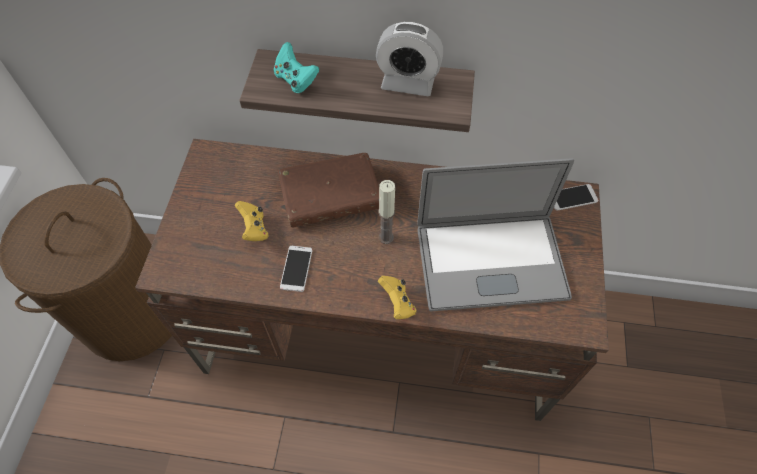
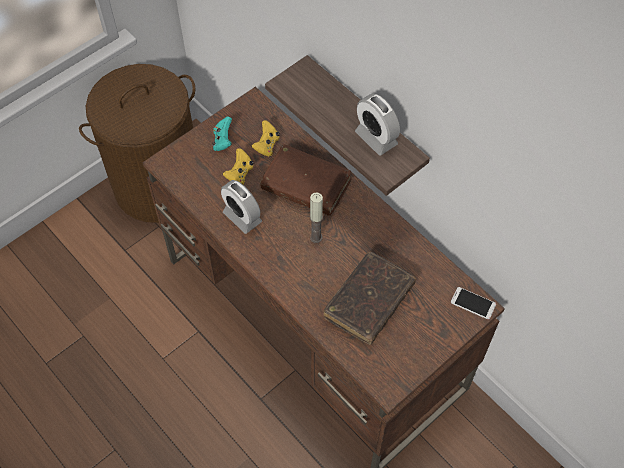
camera: 40 degrees right, 0 degrees up
(296, 80) = (309, 91): turquoise game controller -> turquoise game controller (223, 141)
(296, 268) = (242, 217): phone -> alarm clock
(398, 303) = (283, 283): yellow game controller -> yellow game controller (266, 145)
(490, 261) = (369, 302): laptop -> brown book

